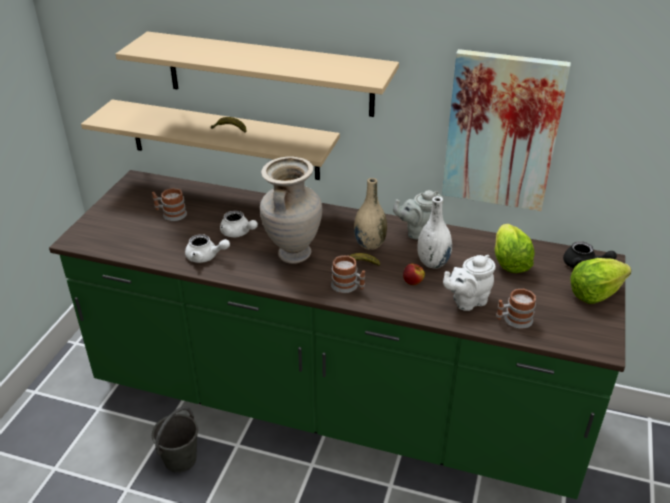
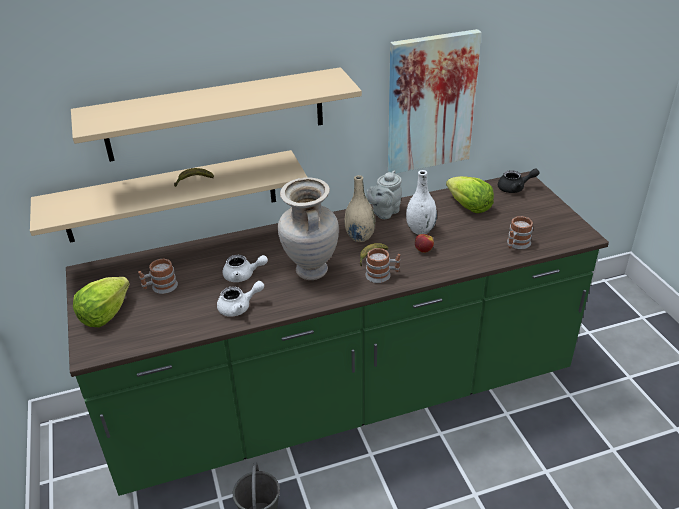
camera: 35 degrees left, 0 degrees up
(467, 301) = (474, 246): white teapot -> none
(595, 293) = (542, 204): lettuce -> lettuce (105, 314)

